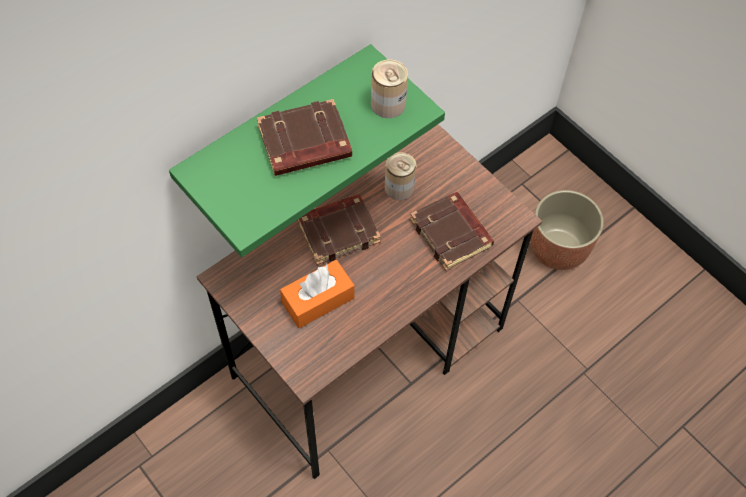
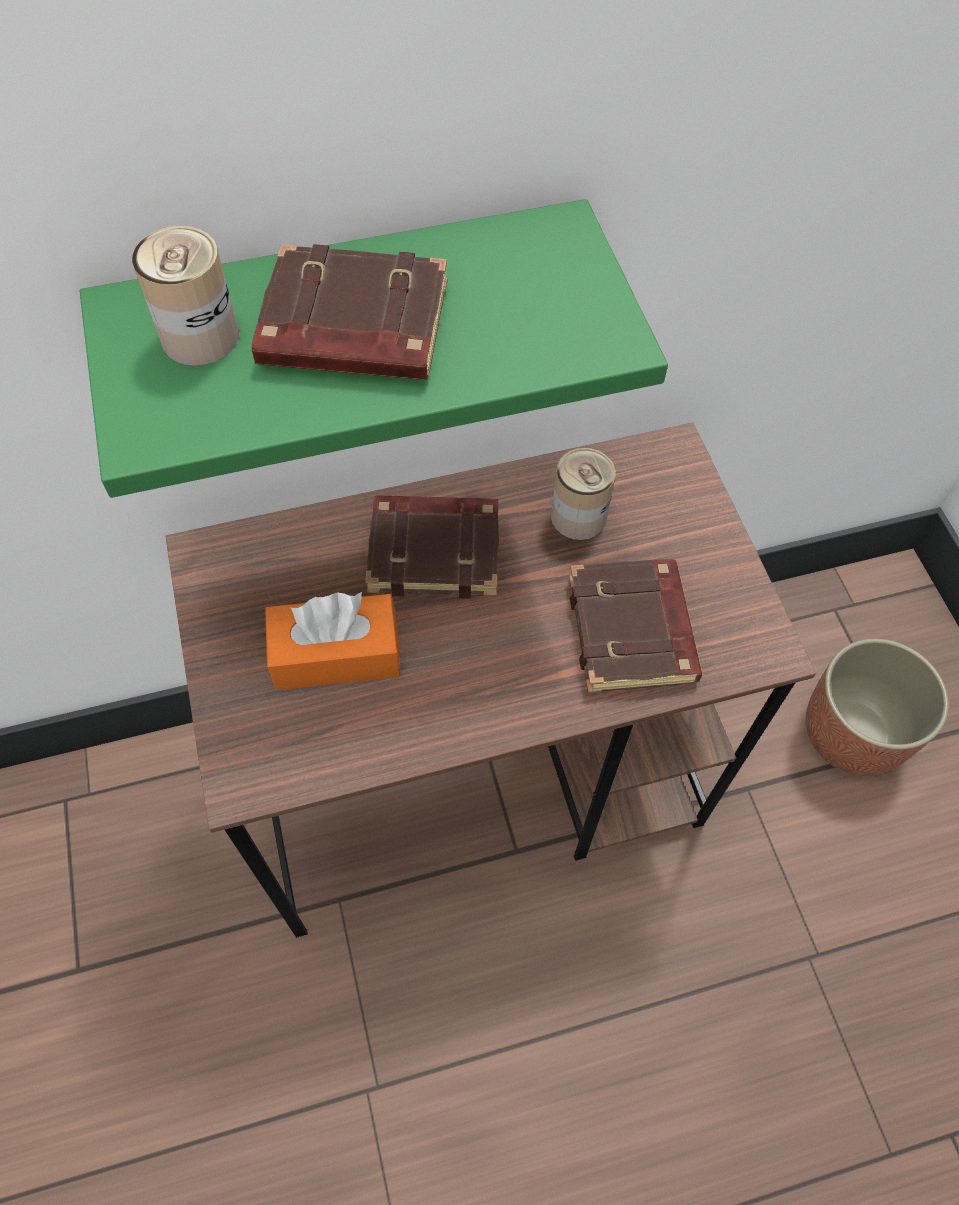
camera: 25 degrees right, 0 degrees up
(388, 104) = (559, 311): can -> can (200, 336)

